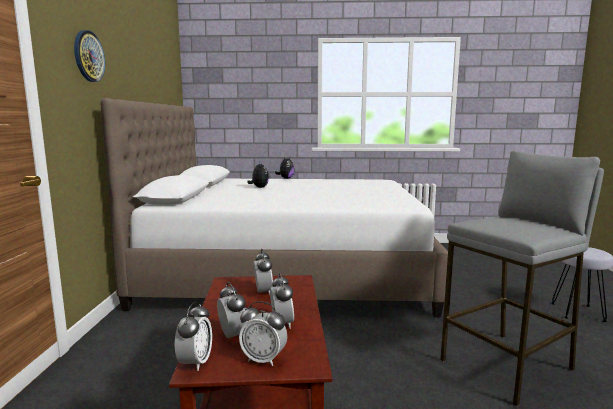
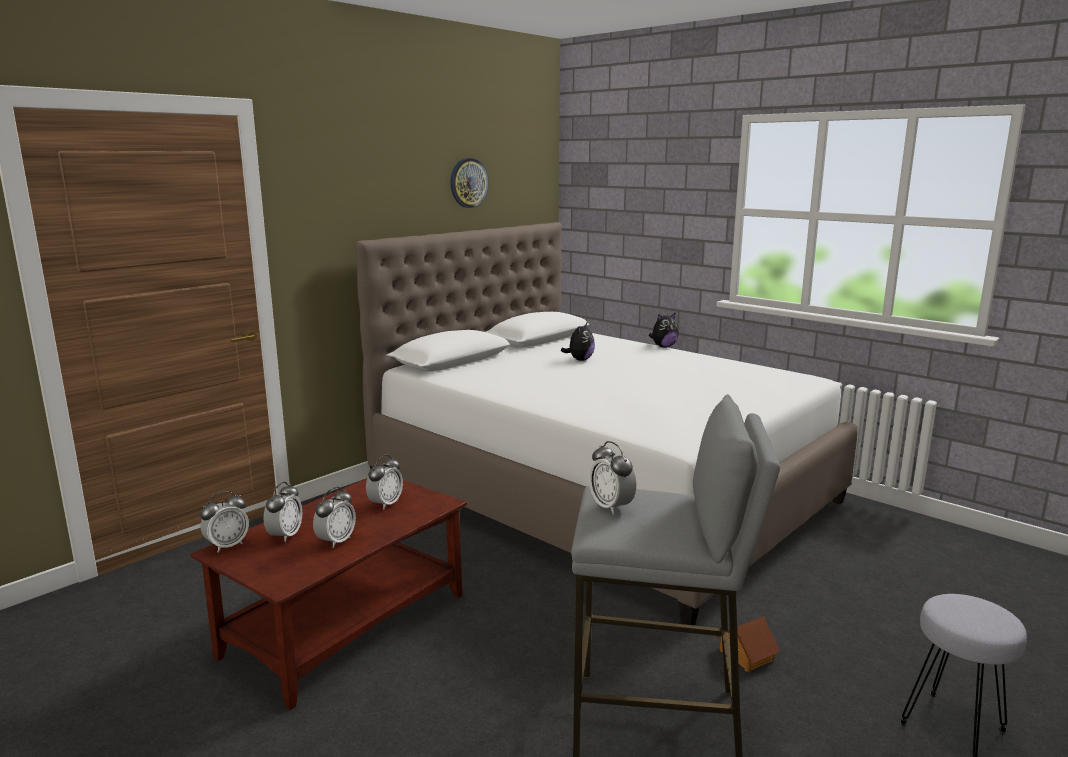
camera: 40 degrees right, 5 degrees up
(88, 56) = (350, 192): wall clock -> wall clock (468, 183)
(263, 359) = (266, 564): alarm clock -> alarm clock (611, 507)
(479, 318) = (747, 655): none -> toy house

